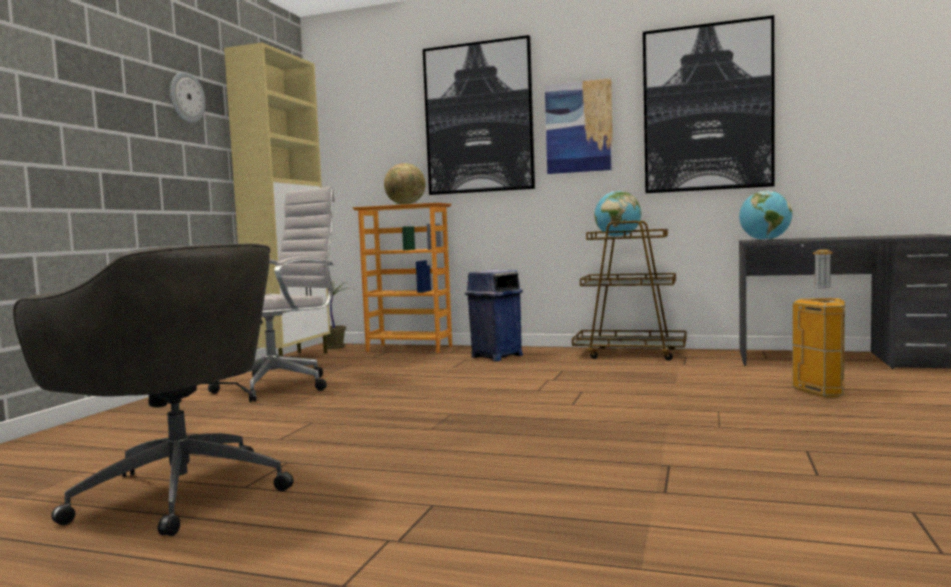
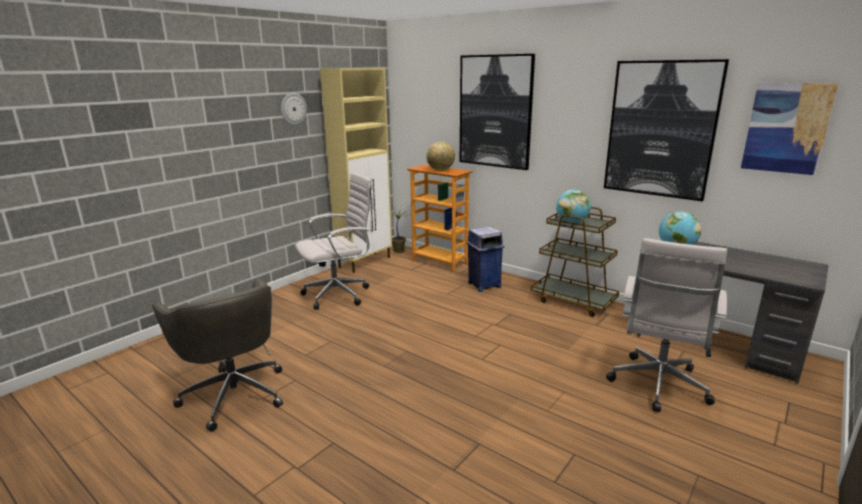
camera: 20 degrees right, 15 degrees up
(579, 127) = (563, 129): picture -> picture (786, 128)
(822, 392) = (658, 387): trash can -> white office chair

